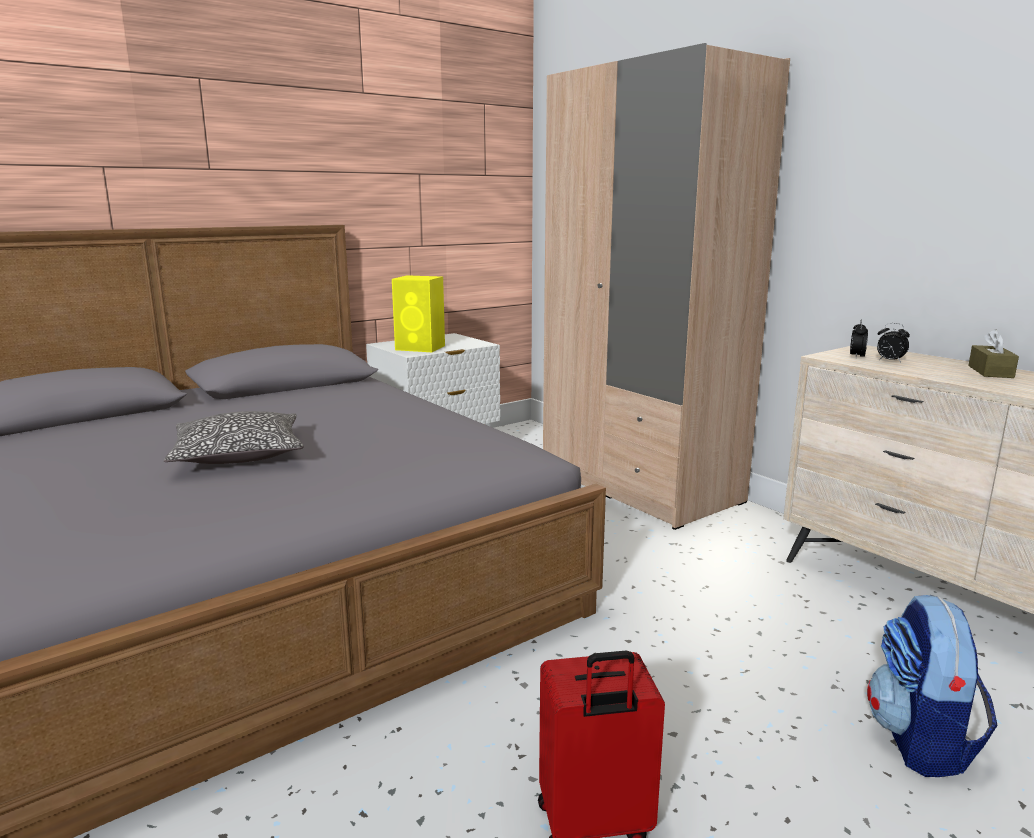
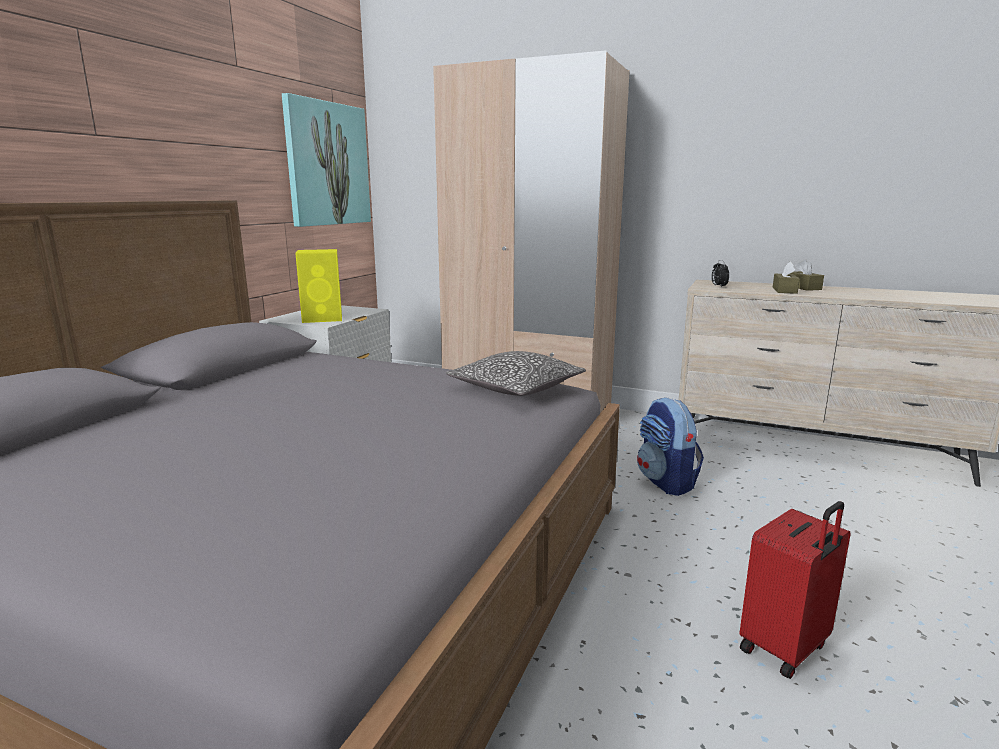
camera: 30 degrees left, 0 degrees up
(239, 455) = (322, 434): pillow -> pillow (516, 388)
(470, 185) = (327, 164): none -> picture
(889, 361) = (741, 287): alarm clock -> none
(921, 741) = (867, 527): backpack -> backpack (666, 482)
(943, 372) = (784, 290): none -> brown tissue box

